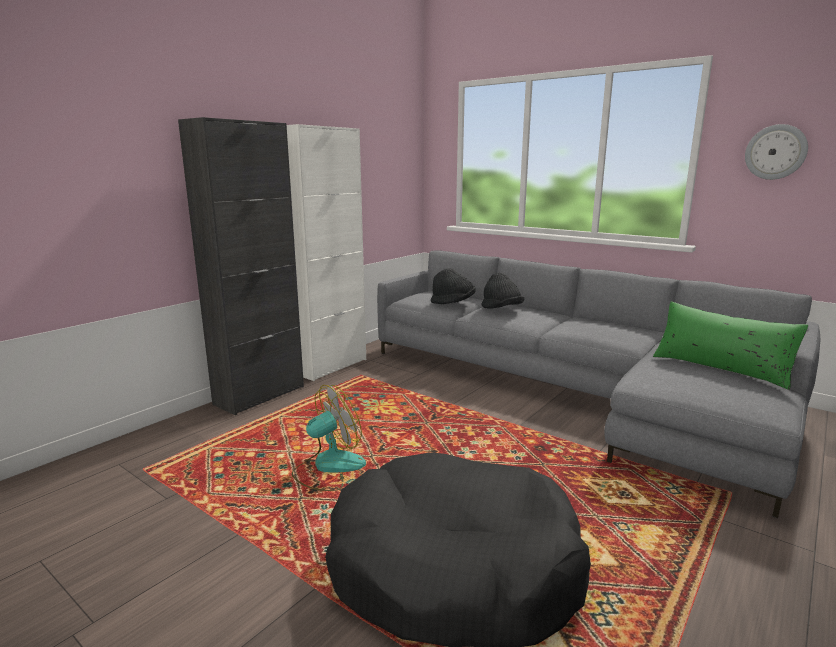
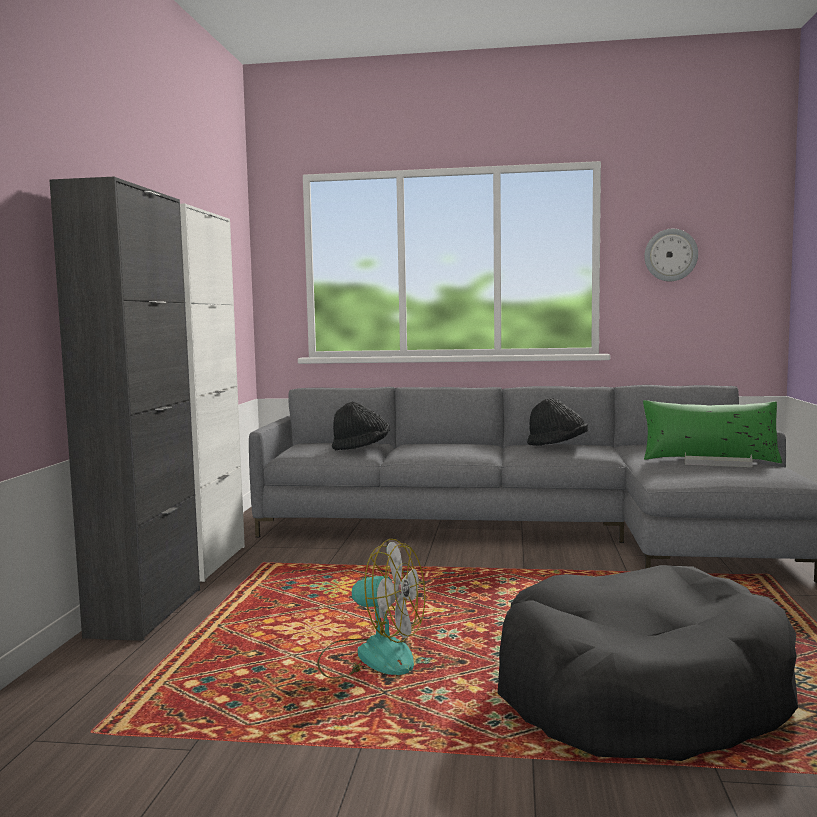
camera: 30 degrees left, 10 degrees down
(328, 467) = (371, 656): fan -> fan turned 90 degrees clockwise
(501, 310) = (430, 446): black hat -> black hat (557, 446)
(712, 377) = (717, 464): none -> grey tray

